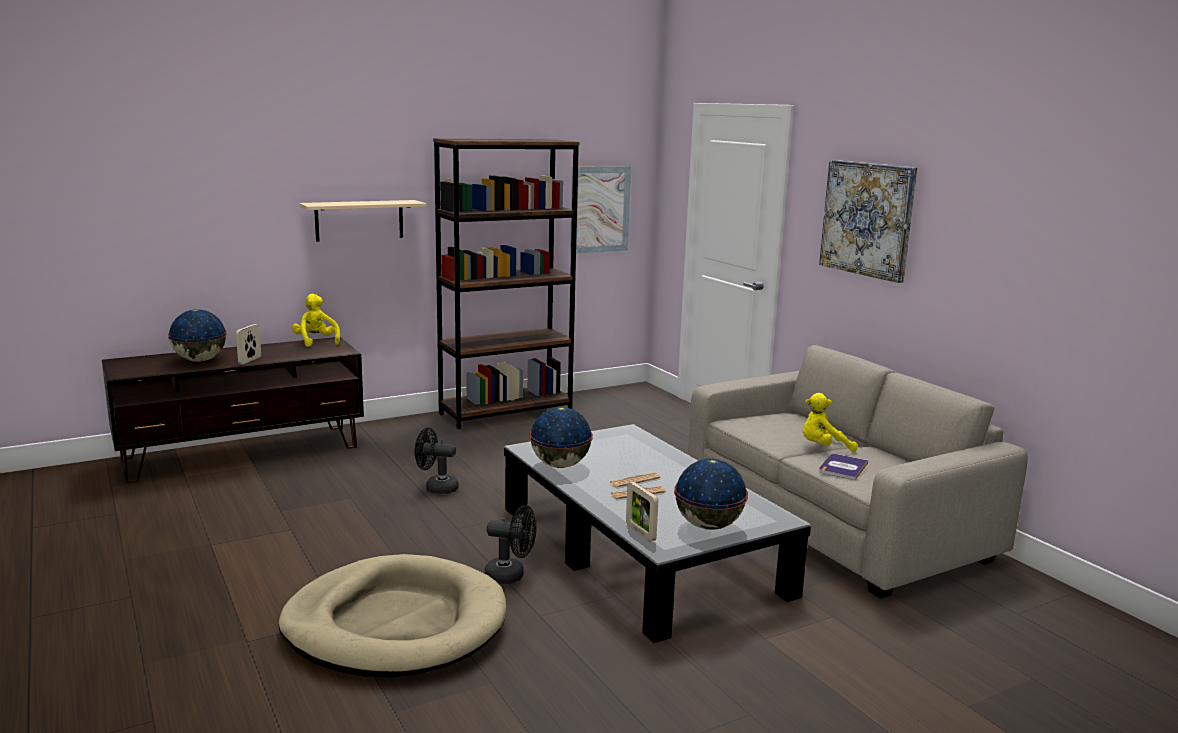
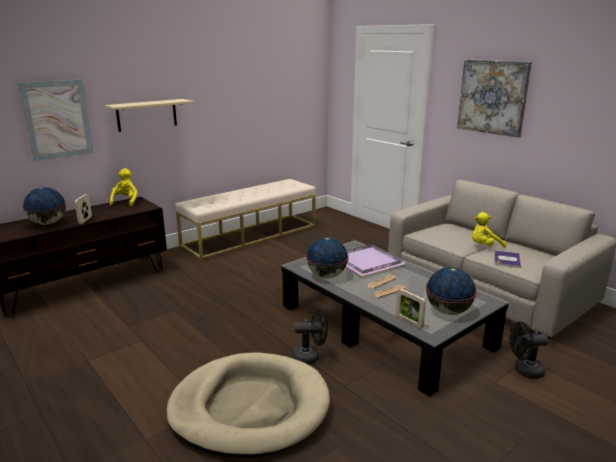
camera: 10 degrees left, 5 degrees up
(316, 342) = (126, 202): yellow plush toy -> yellow plush toy turned 45 degrees clockwise
(436, 488) = (230, 295): black fan -> black fan (524, 371)
(506, 412) = (250, 235): brown bookcase -> beige bench
(599, 209) = (297, 99): picture -> picture (57, 119)
(631, 454) = (367, 262): none -> purple tray

